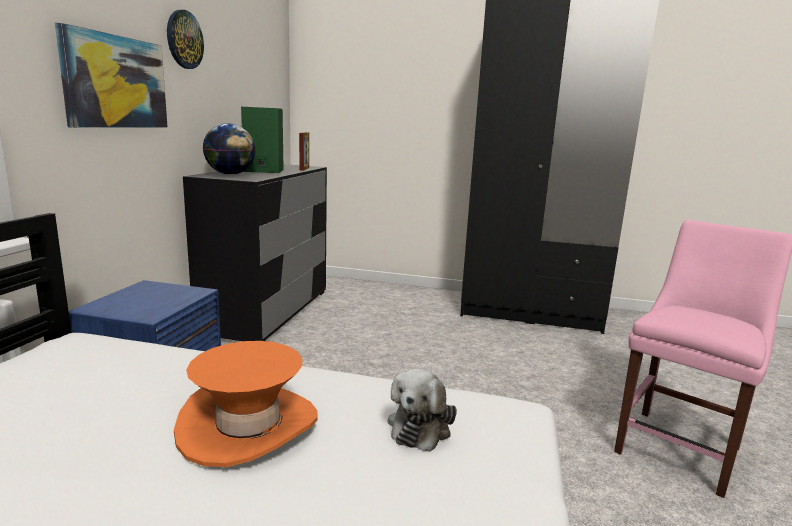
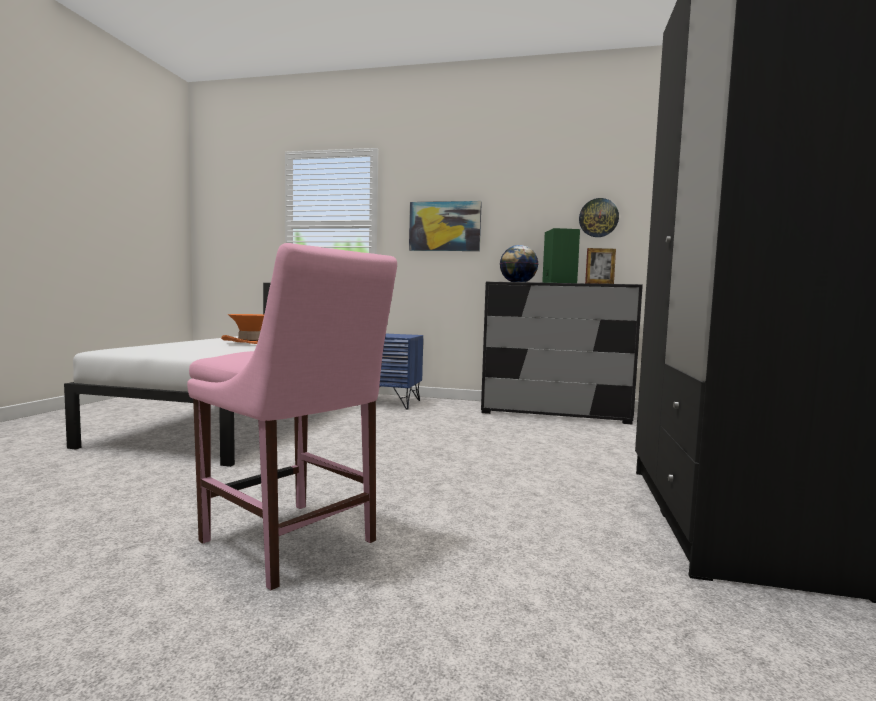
camera: 90 degrees right, 10 degrees down
(184, 39) = (511, 193): wall clock -> wall clock (598, 218)
(421, 426) = (228, 350): plush toy -> none

